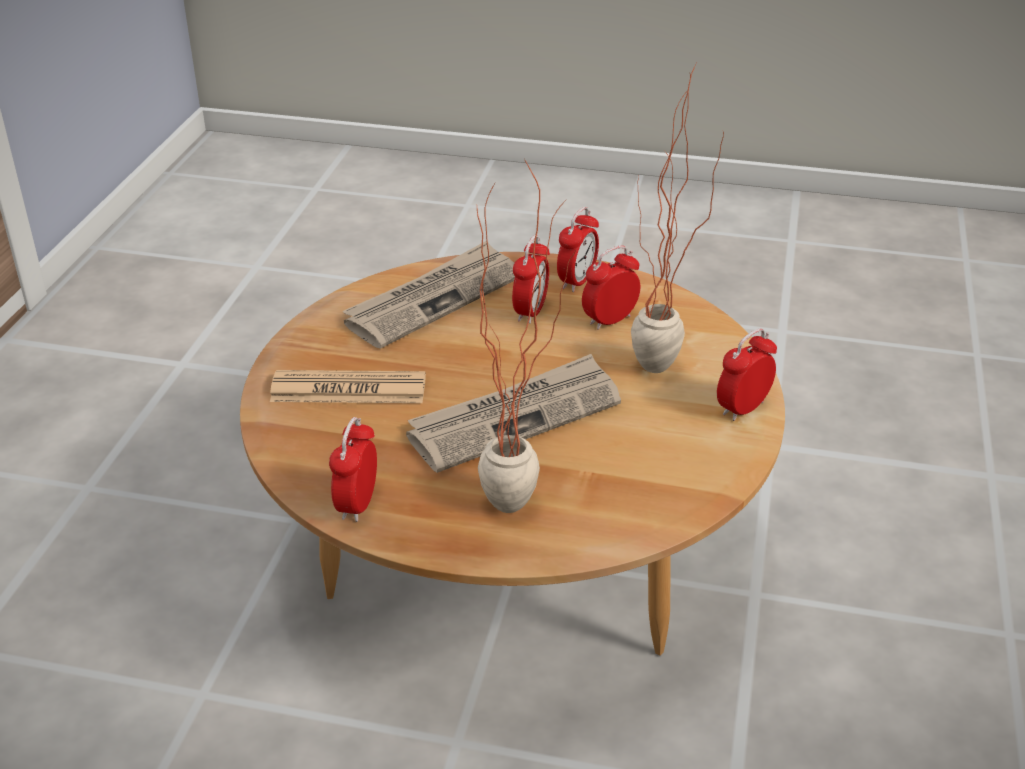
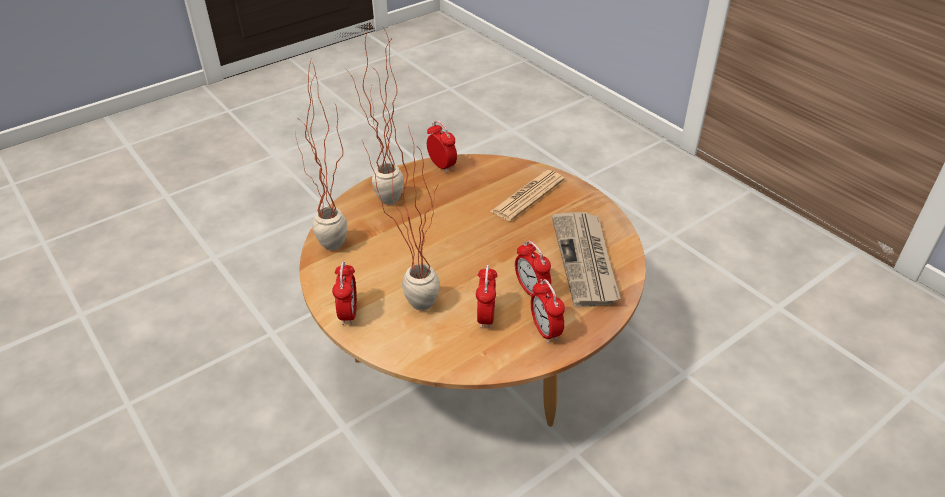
camera: 130 degrees right, 5 degrees up
(515, 417) = (443, 233): newspaper -> none
(674, 484) = (335, 252): none -> potted plant

